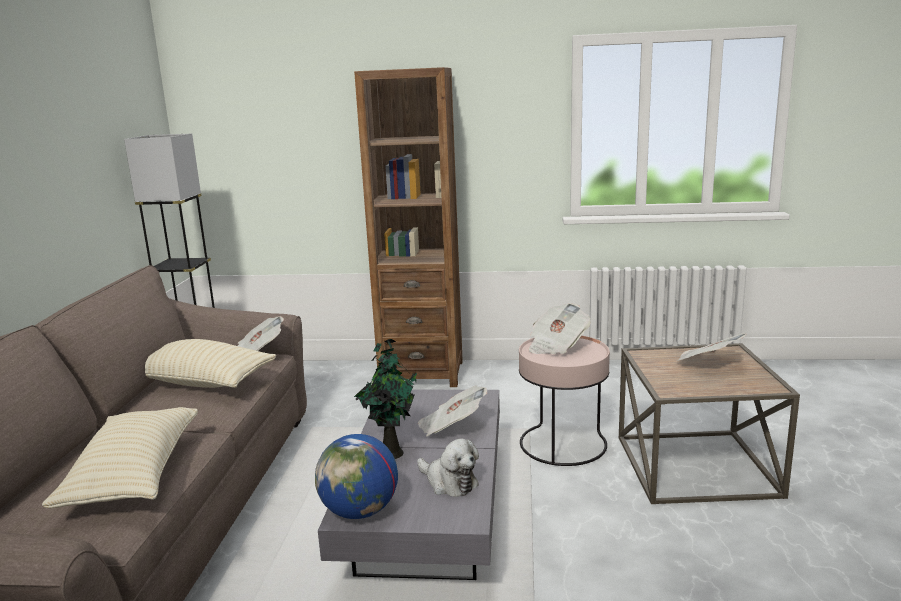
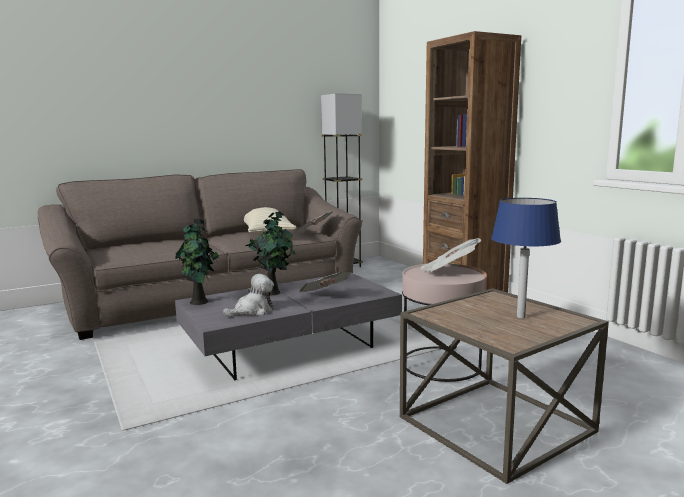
camera: 55 degrees right, 5 degrees down
(134, 475) = (160, 249): beige pillow -> none
(360, 511) = (200, 302): globe -> potted plant
(449, 482) = (253, 311): plush toy -> plush toy turned 135 degrees counterclockwise
(708, 363) = (520, 317): newspaper -> blue table lamp

